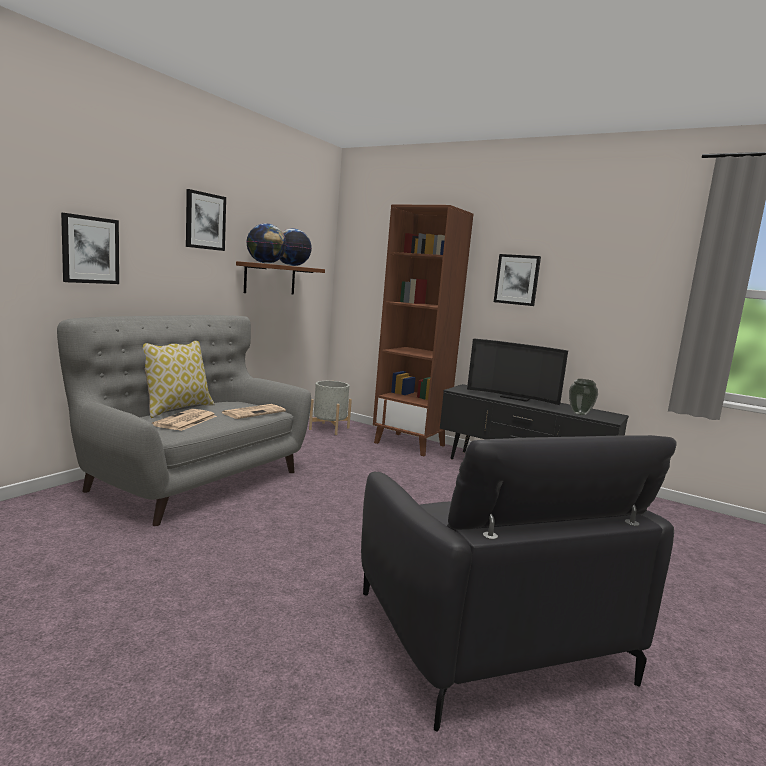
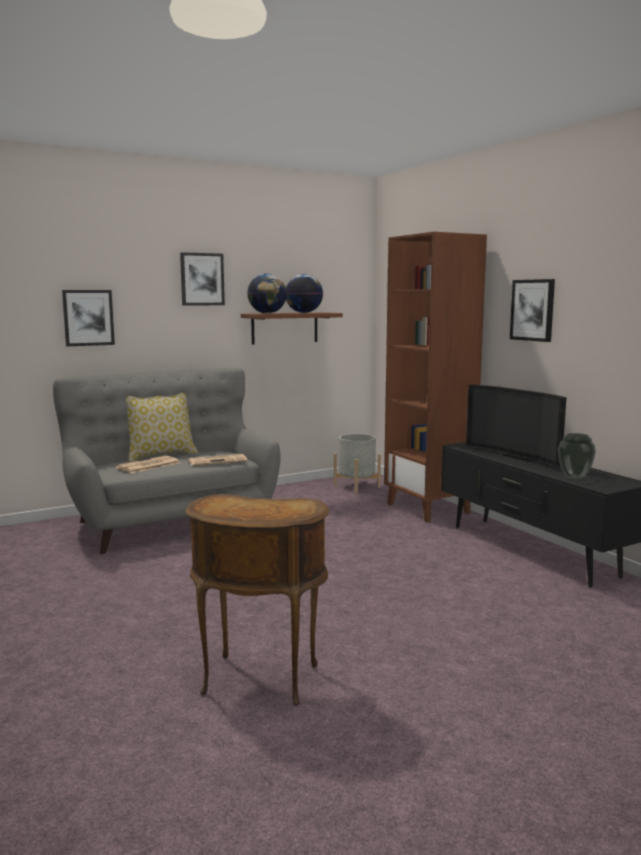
camera: 30 degrees right, 0 degrees up
(487, 635) = (258, 682): black armchair -> brown side table

